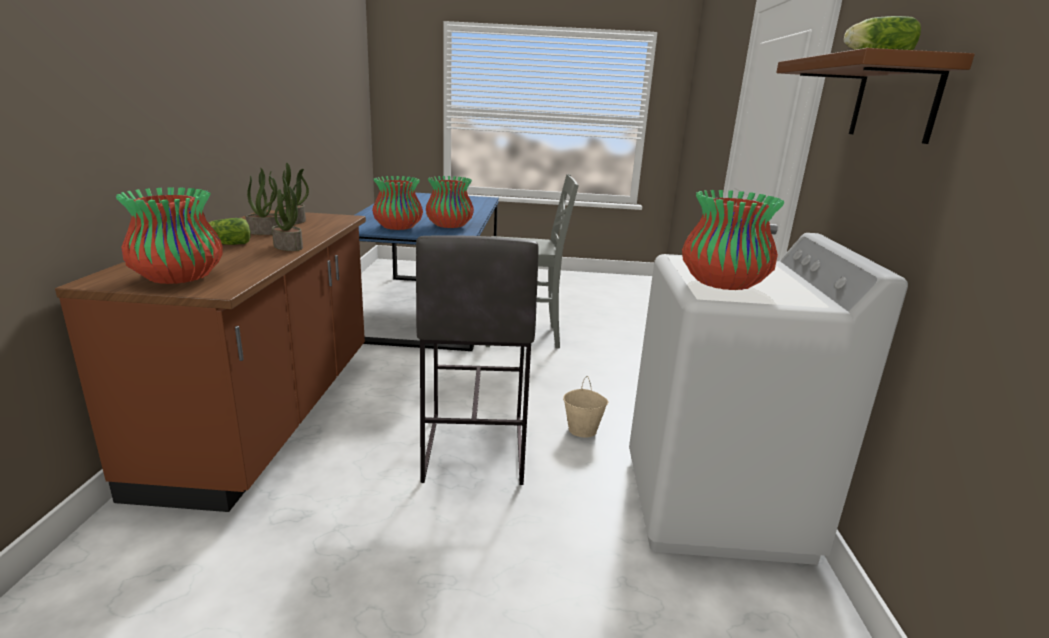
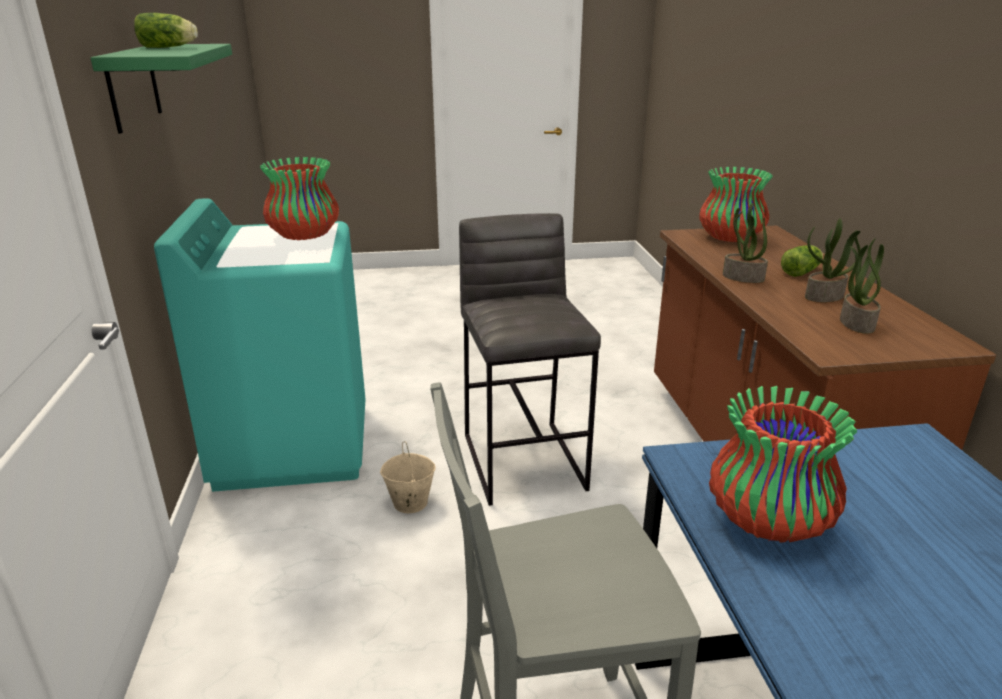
camera: 170 degrees right, 5 degrees up
(398, 227) = (851, 476): vase -> none
(714, 504) = (293, 445): white washing machine -> turquoise washing machine
(895, 100) = (133, 86): brown shelf -> green shelf

